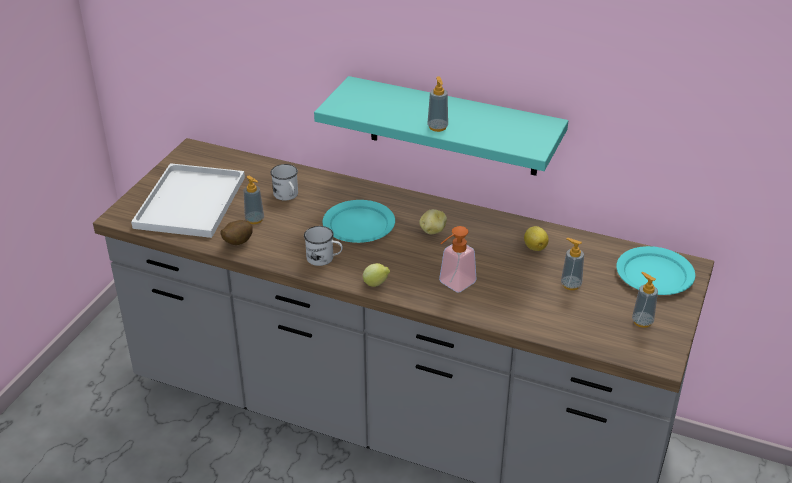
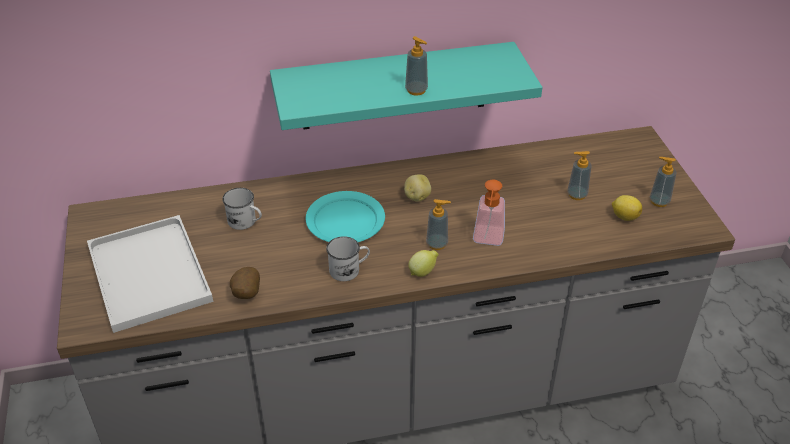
camera: 35 degrees left, 5 degrees up
(254, 219) = (238, 261): soap dispenser -> soap dispenser (437, 244)
(535, 247) = (515, 173): lemon -> lemon (624, 216)
(655, 274) = (625, 156): turquoise plate -> none

